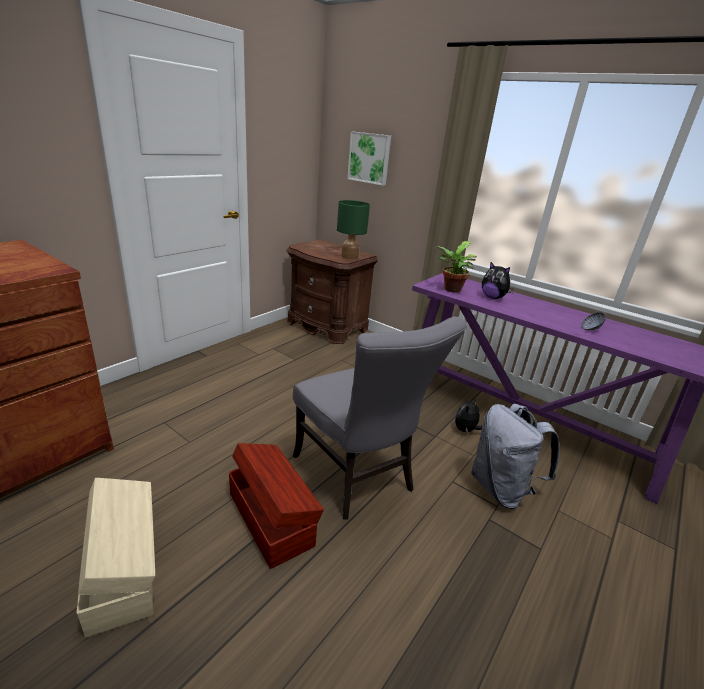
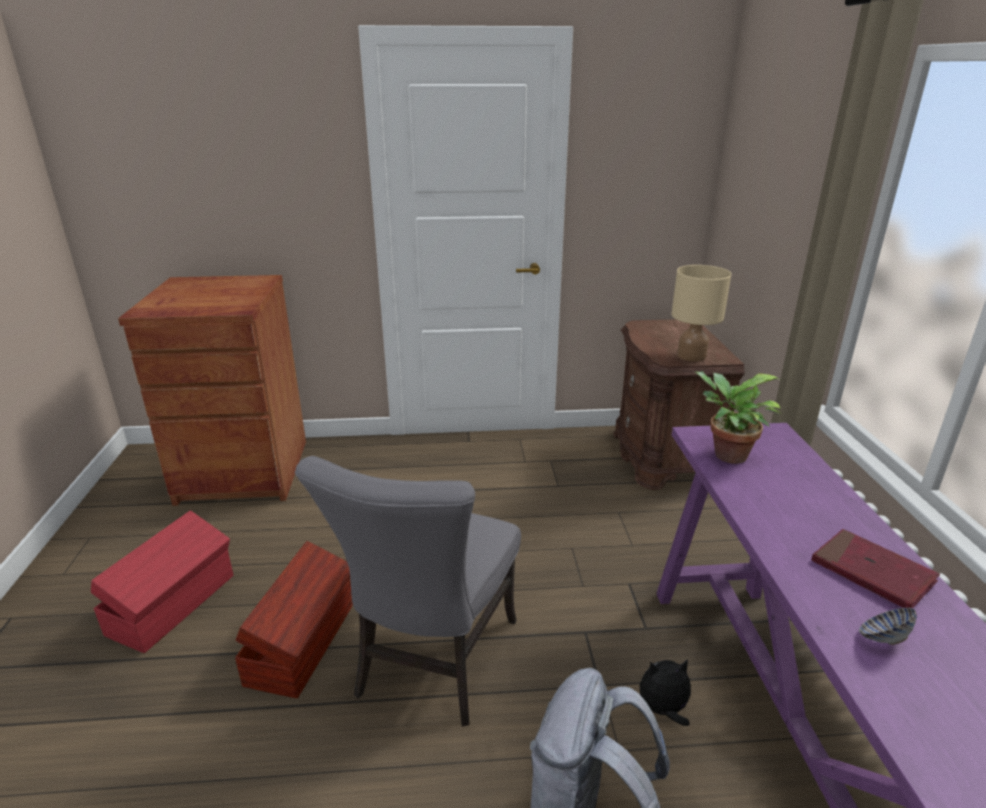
camera: 50 degrees right, 0 degrees up
(124, 568) = (174, 604): beige storage box -> red storage box
(349, 256) = (691, 356): green table lamp -> beige table lamp
(369, 158) = (760, 199): picture -> none
(493, 297) = (786, 495): plush toy -> none
(554, 312) = (872, 572): none -> red book

